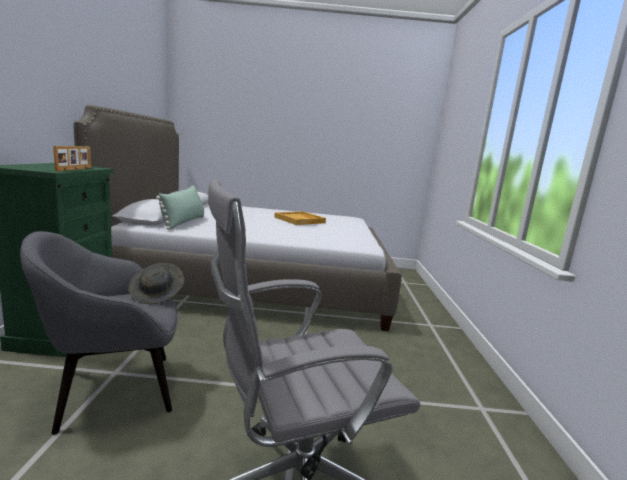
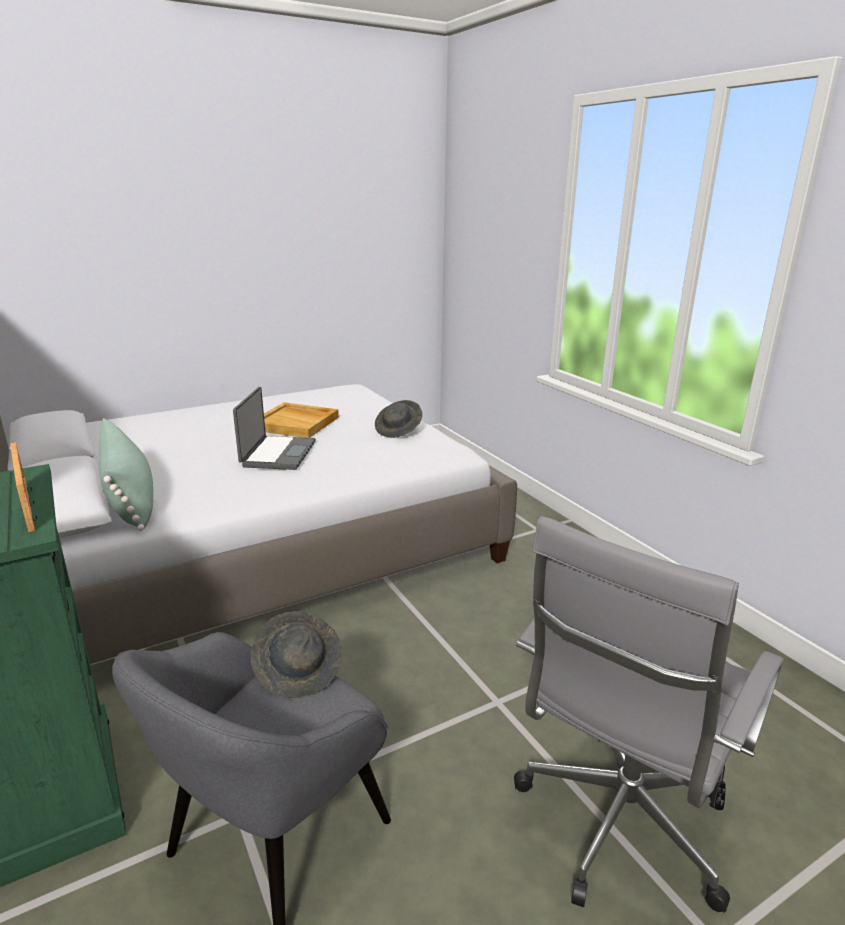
camera: 30 degrees left, 10 degrees up
(270, 225) = (277, 454): none -> laptop
(348, 232) = (398, 430): none -> grey hat

